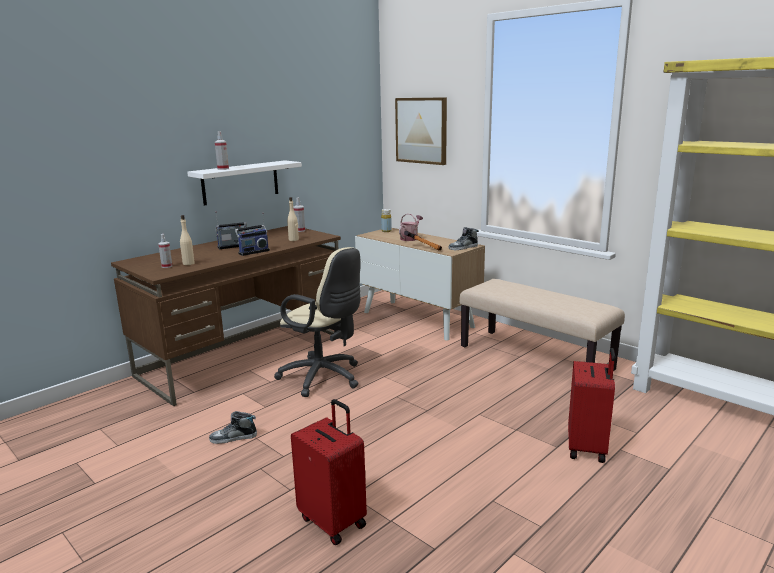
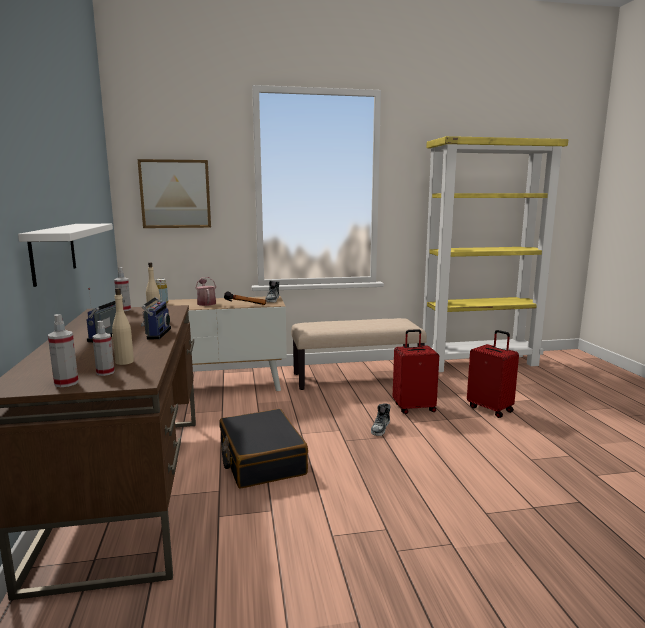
camera: 55 degrees left, 5 degrees down
(223, 169) = (60, 229): spray bottle -> spray bottle (66, 383)
(233, 438) = (314, 551): shoe -> shoe (380, 428)
(324, 378) = (261, 460): beige office chair -> black suitcase
(334, 521) = (519, 535): red suitcase -> red suitcase (414, 408)

